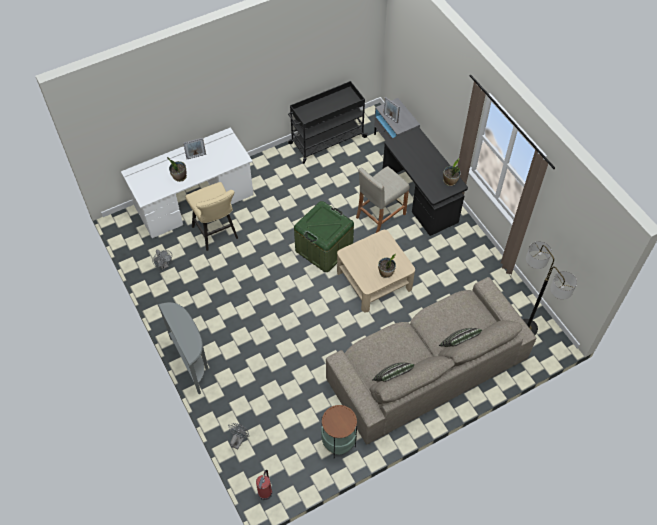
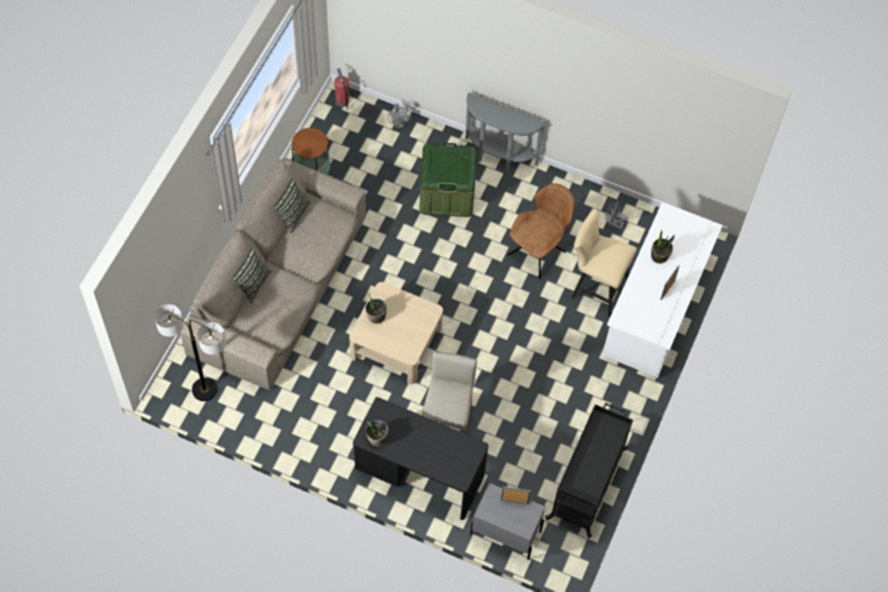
camera: 140 degrees right, 5 degrees up
(230, 278) = (538, 252): none -> brown chair
(324, 248) = (474, 343): green storage box -> green storage box (447, 194)

